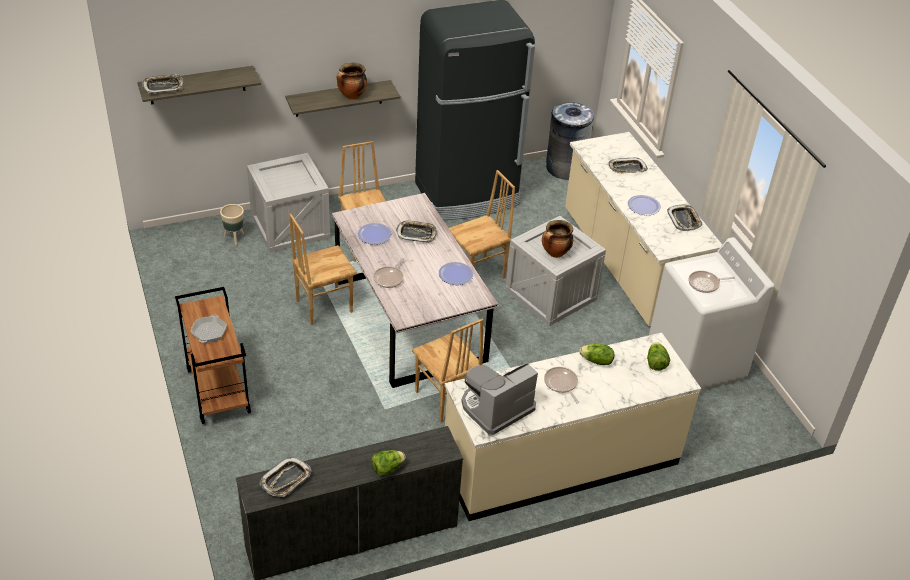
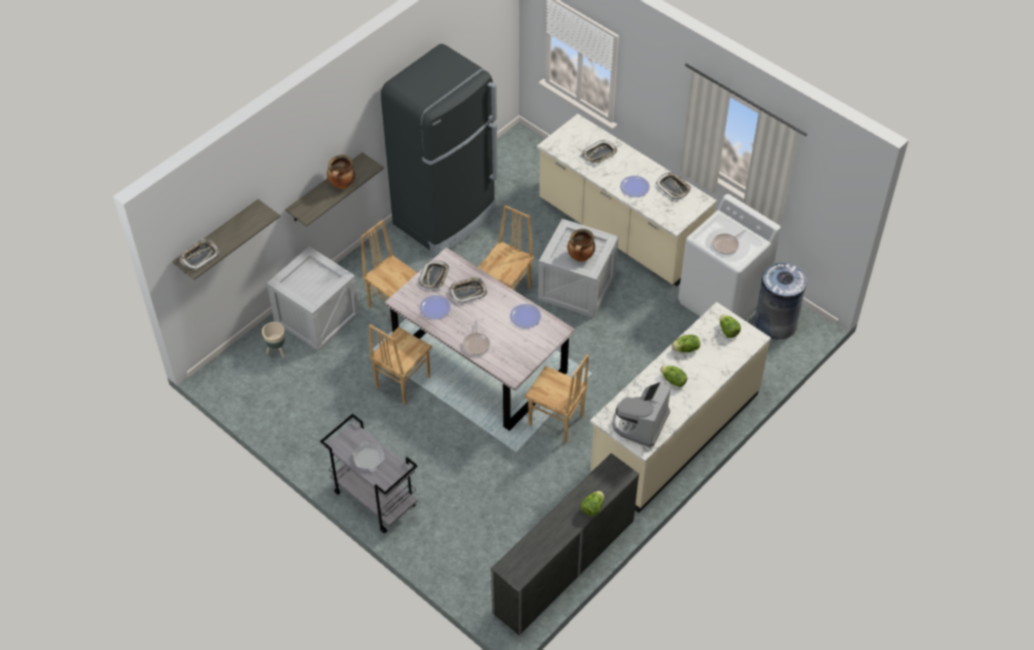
camera: 25 degrees left, 10 degrees up
(217, 391) = (373, 499): brown cart -> grey cart
(286, 480) = (527, 552): tray -> tray (434, 277)
(561, 384) = (673, 381): frying pan -> lettuce
(565, 168) = (510, 152): grey trash can -> grey trash can (775, 323)

